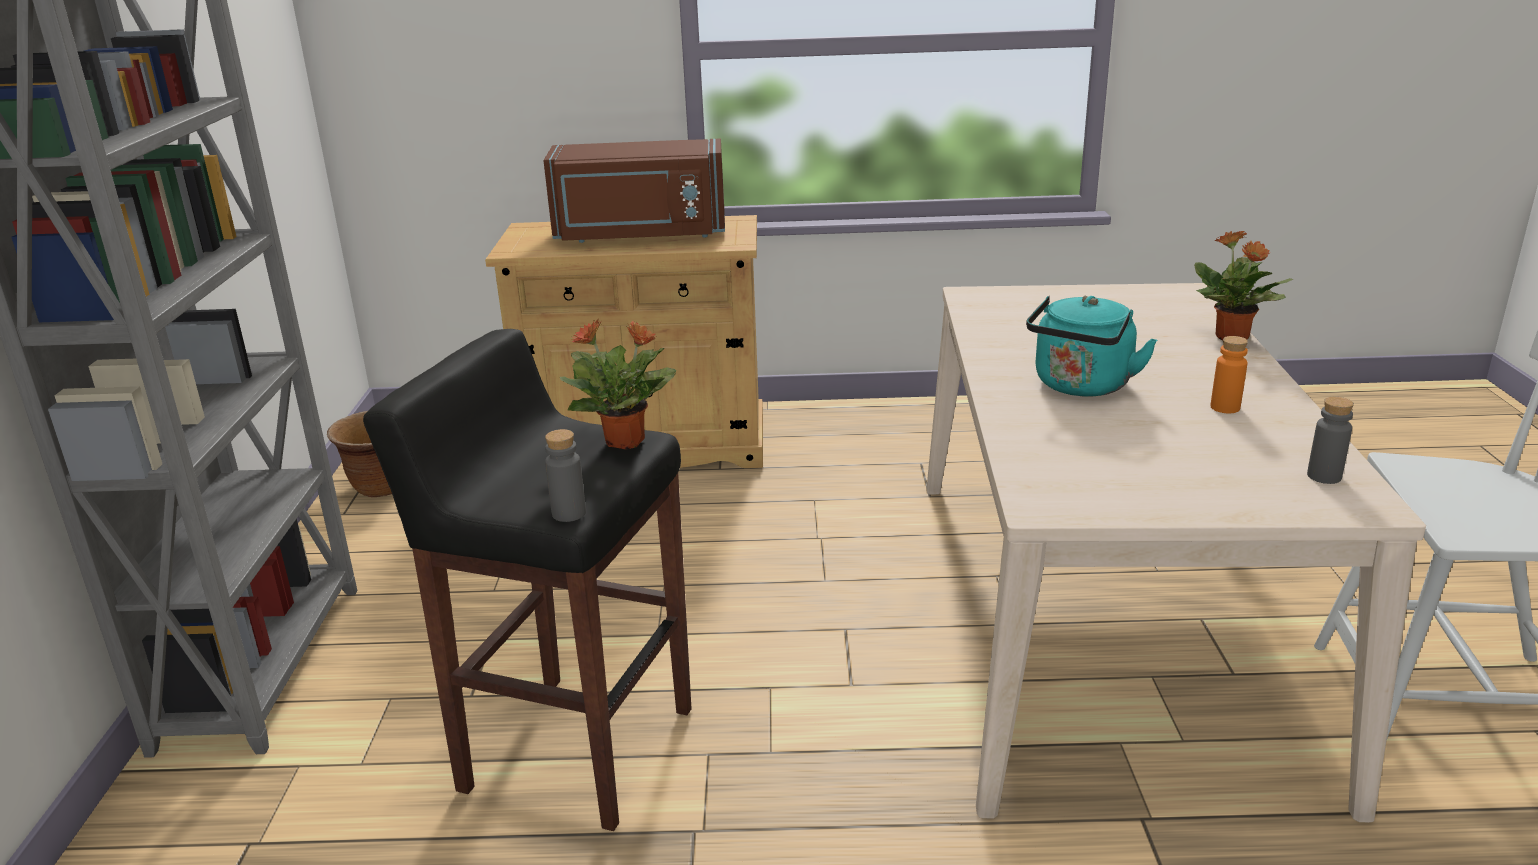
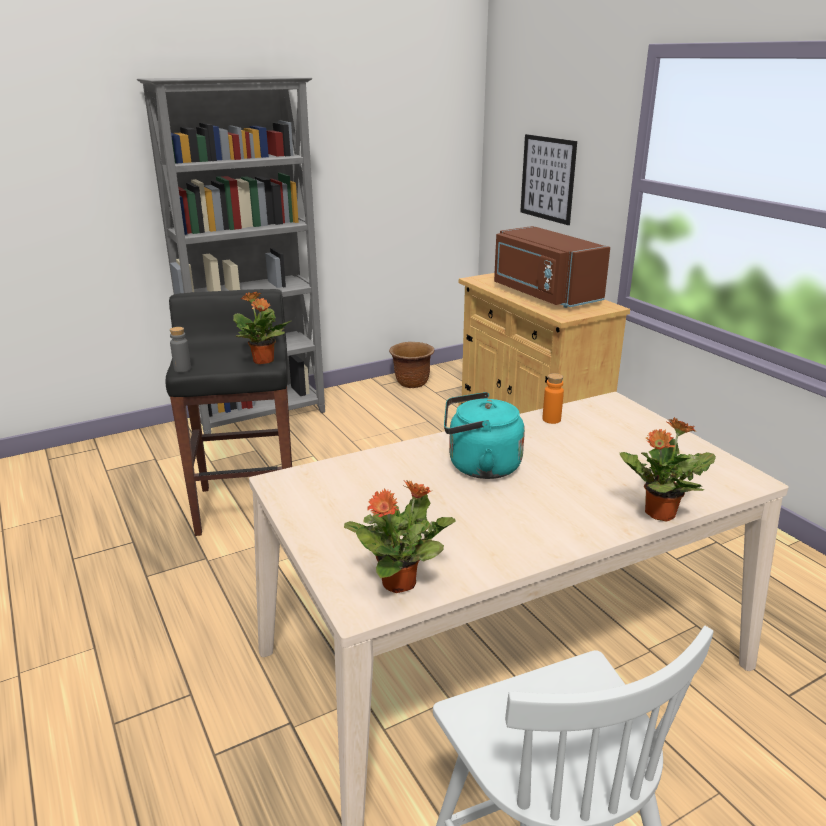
camera: 60 degrees right, 0 degrees up
(498, 74) = (547, 178): none -> picture
(1225, 407) = (497, 526): orange bottle -> orange bottle (551, 419)
(1324, 476) = (400, 582): grey bottle -> potted plant

